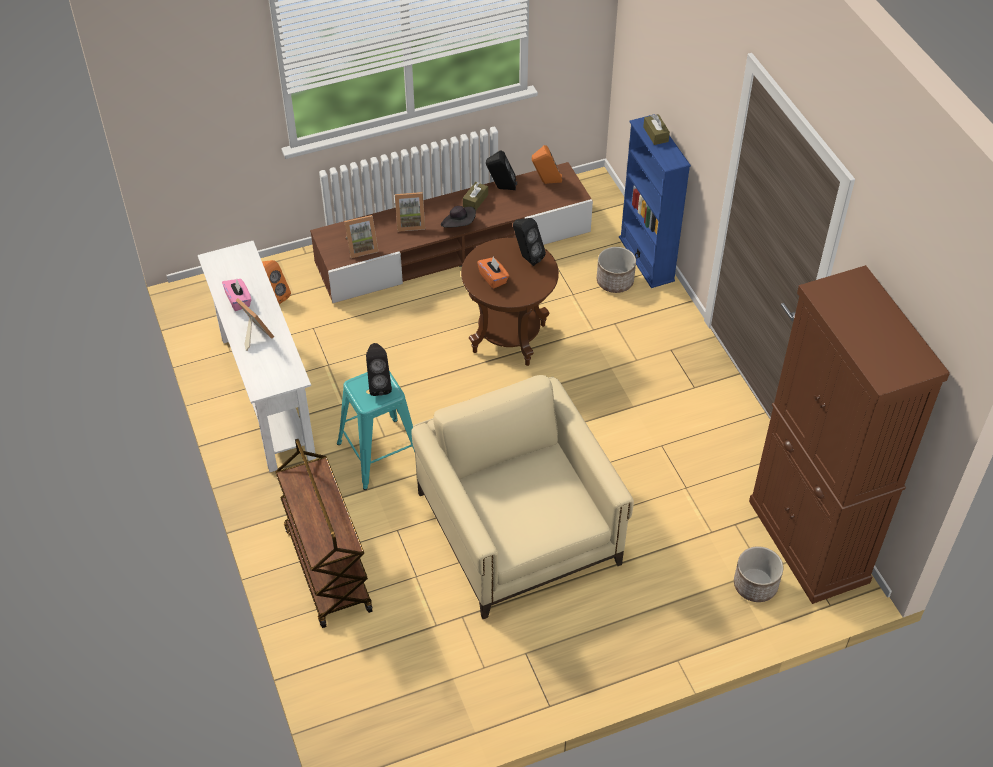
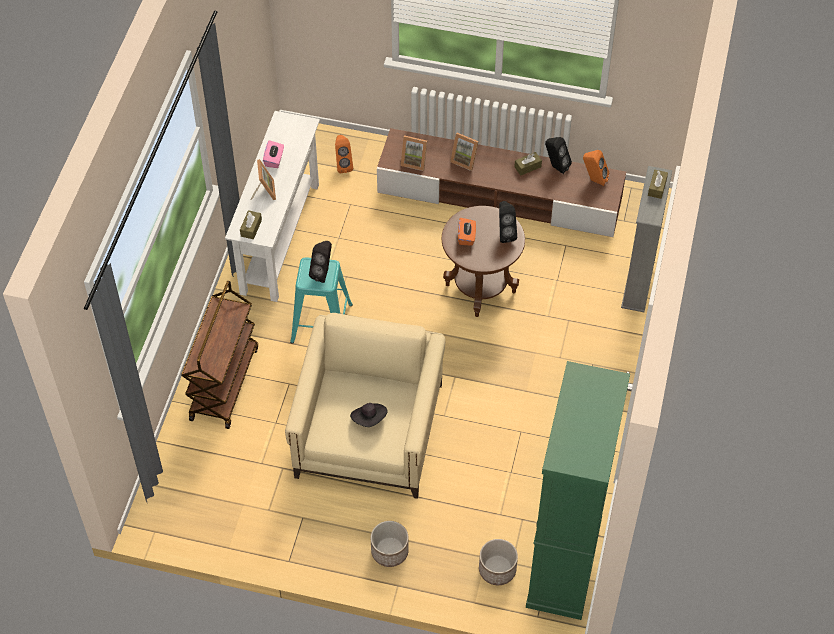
camera: 35 degrees right, 5 degrees up
(271, 377) = (251, 228): none -> brown tissue box
(459, 224) = (499, 180): black hat -> black hat (369, 419)
(614, 281) = (597, 287): planter -> planter (389, 551)
(646, 259) = (638, 282): blue bookcase -> grey bookcase
(808, 541) = (563, 563): brown cabinet -> green cabinet

